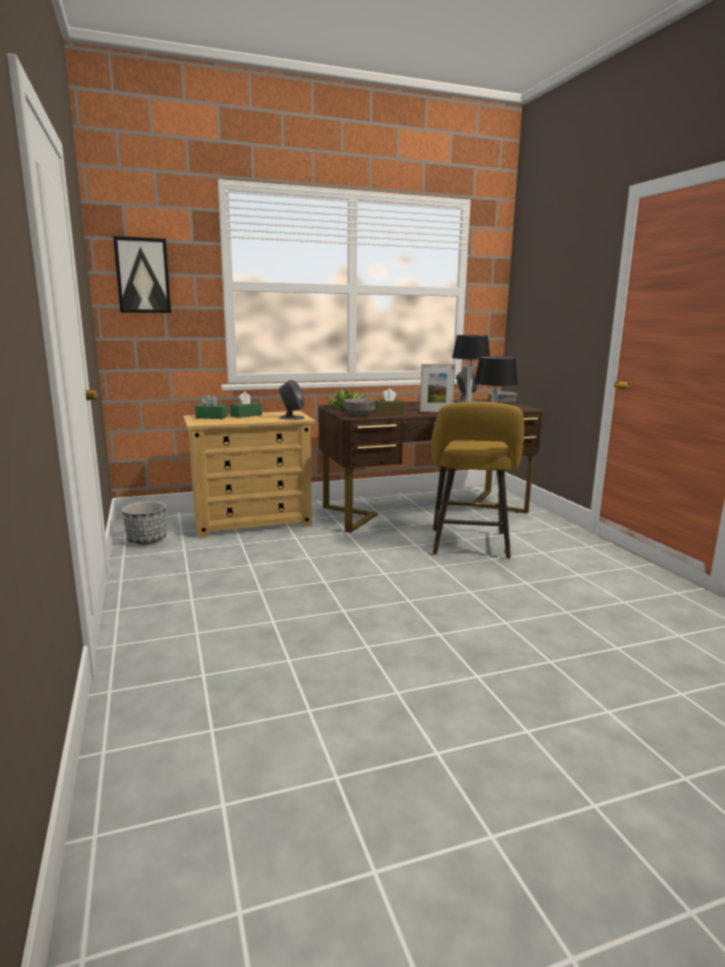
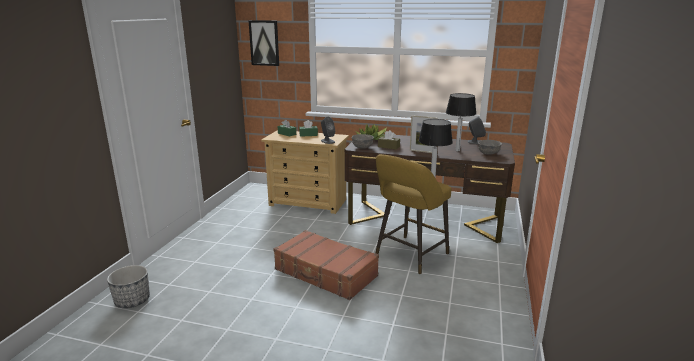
camera: 35 degrees right, 5 degrees up
(147, 540) = (244, 200): planter -> planter (132, 301)
(410, 588) = (325, 273): none -> brown suitcase

